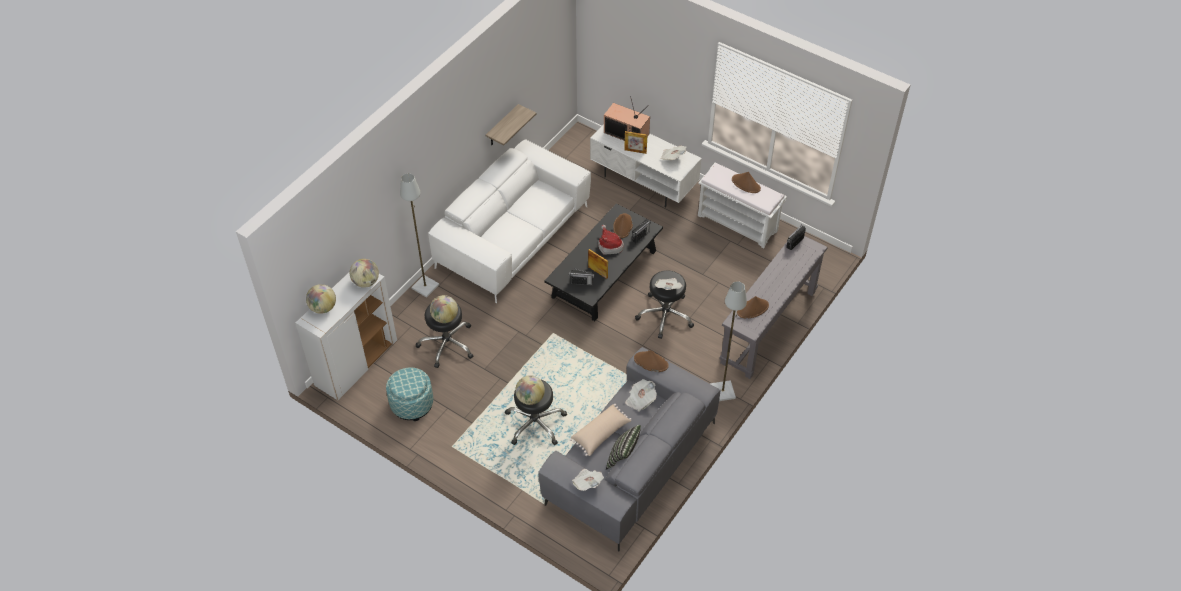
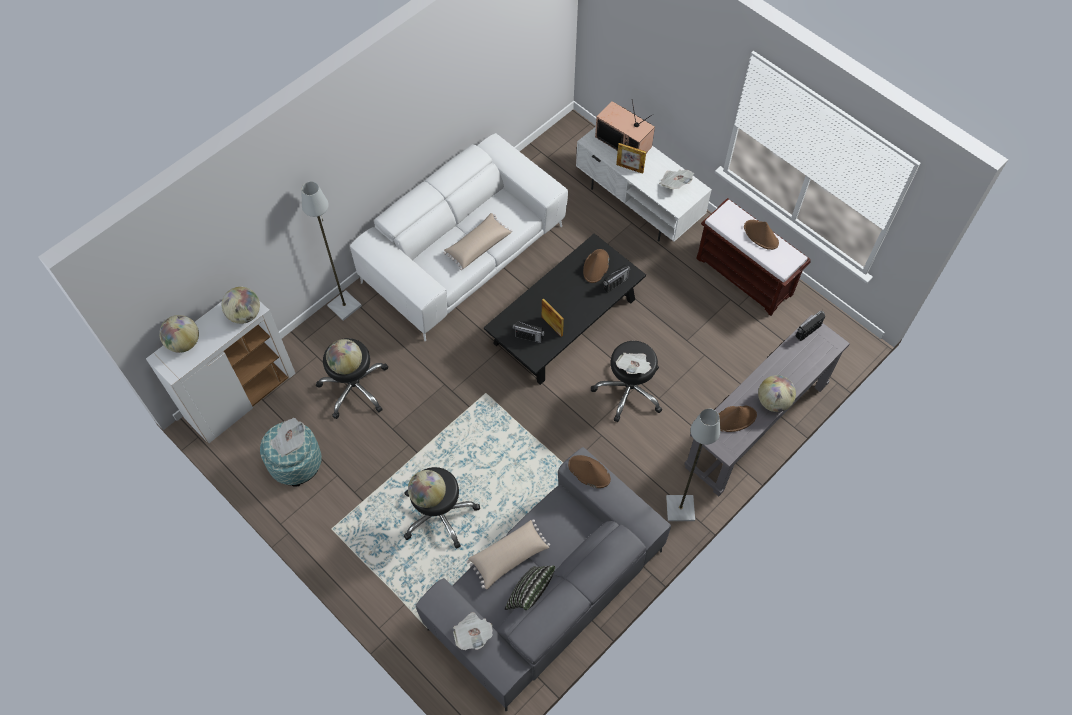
camera: 10 degrees right, 10 degrees up
(502, 126) = (463, 118): shelf -> none
(527, 223) = (477, 246): none -> beige pillow
(609, 245) = (574, 291): hat -> none
(640, 400) = (568, 517): newspaper -> newspaper (289, 441)
(738, 223) = (745, 276): white bench -> brown bench
(779, 293) = (773, 401): none -> globe

